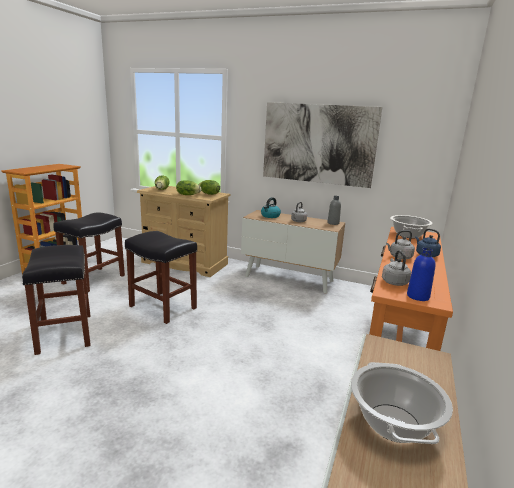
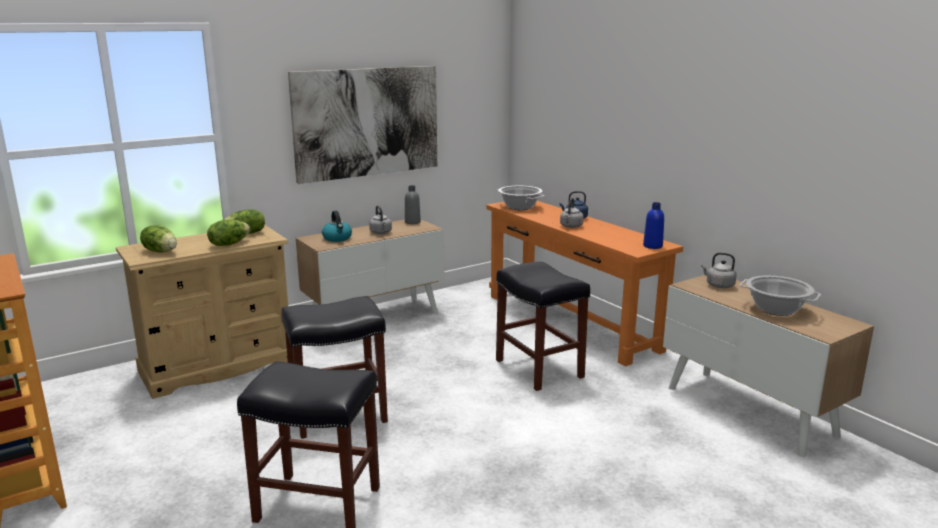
camera: 55 degrees left, 0 degrees up
(93, 280) = (156, 454): black stool -> black stool (540, 369)
(394, 282) = (620, 244): grey kettle -> grey kettle (718, 285)

